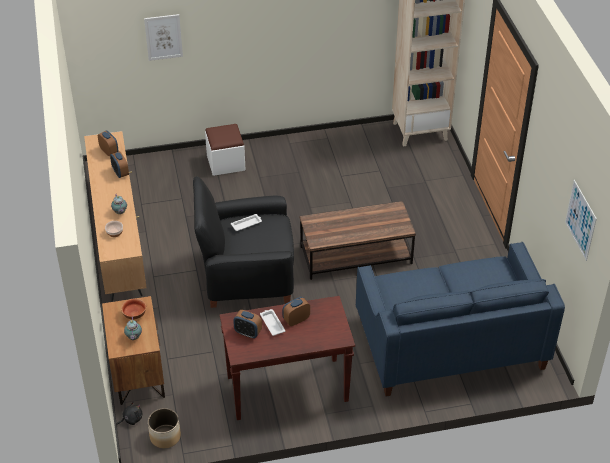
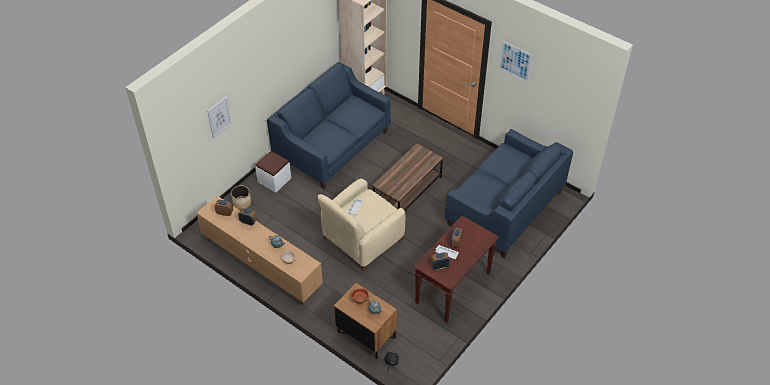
camera: 40 degrees left, 5 degrees up
(165, 436) = (419, 358): planter -> planter (241, 202)
(246, 275) = (362, 240): black armchair -> beige armchair
(325, 162) = (332, 145): none -> blue sofa
(580, 220) = (568, 98): picture -> picture (515, 61)

